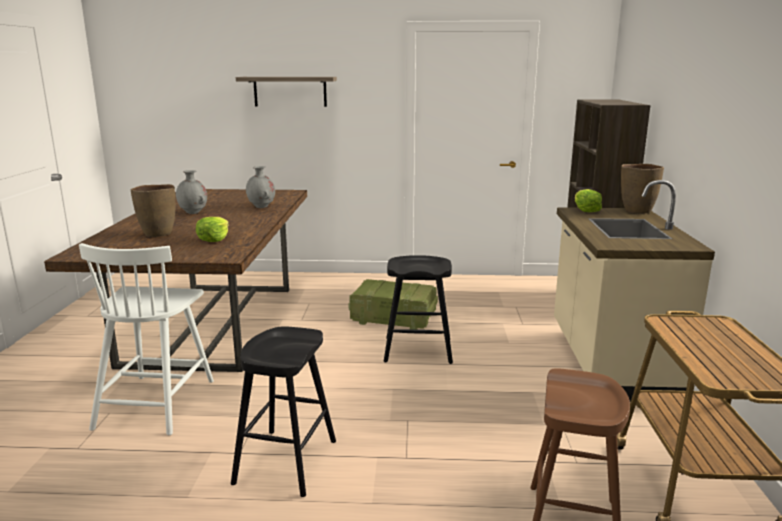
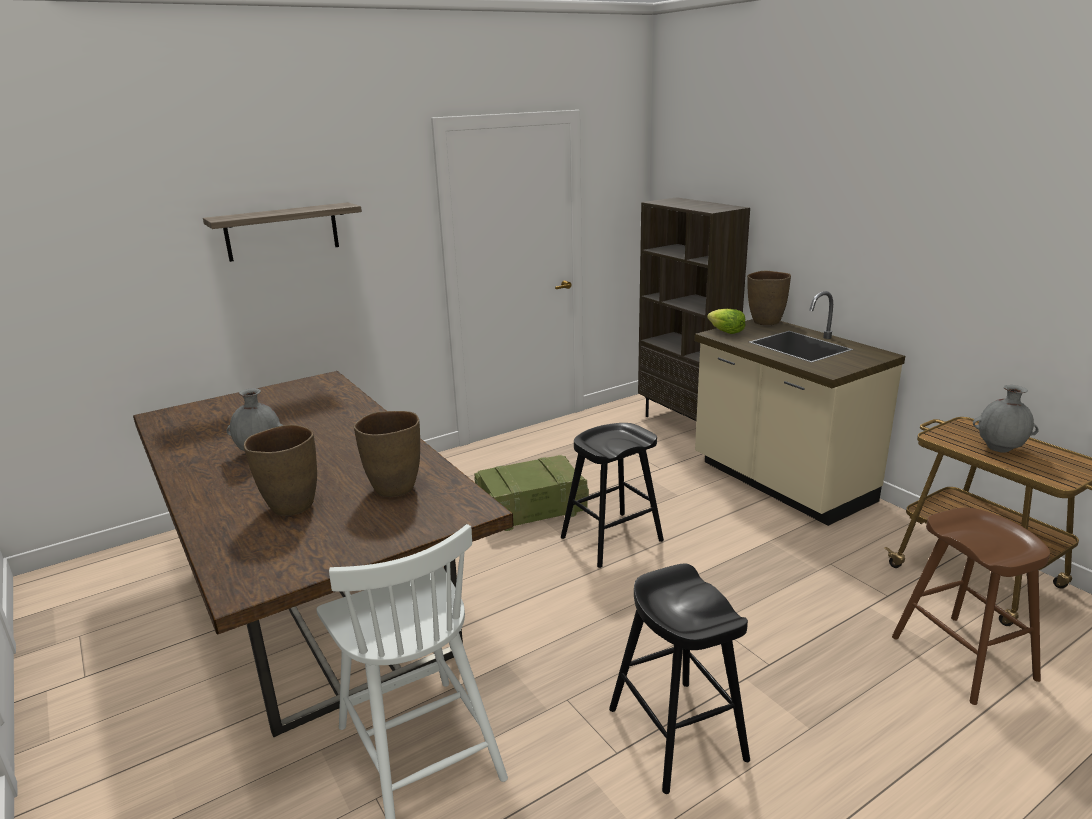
camera: 35 degrees left, 5 degrees up
(214, 239) = (394, 488): lettuce -> brown vase
(262, 207) = (340, 415): grey vase -> grey vase (1000, 449)

